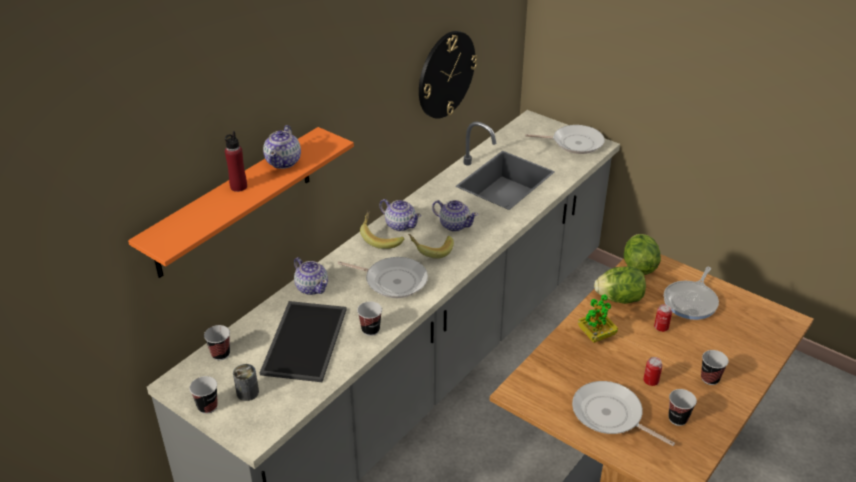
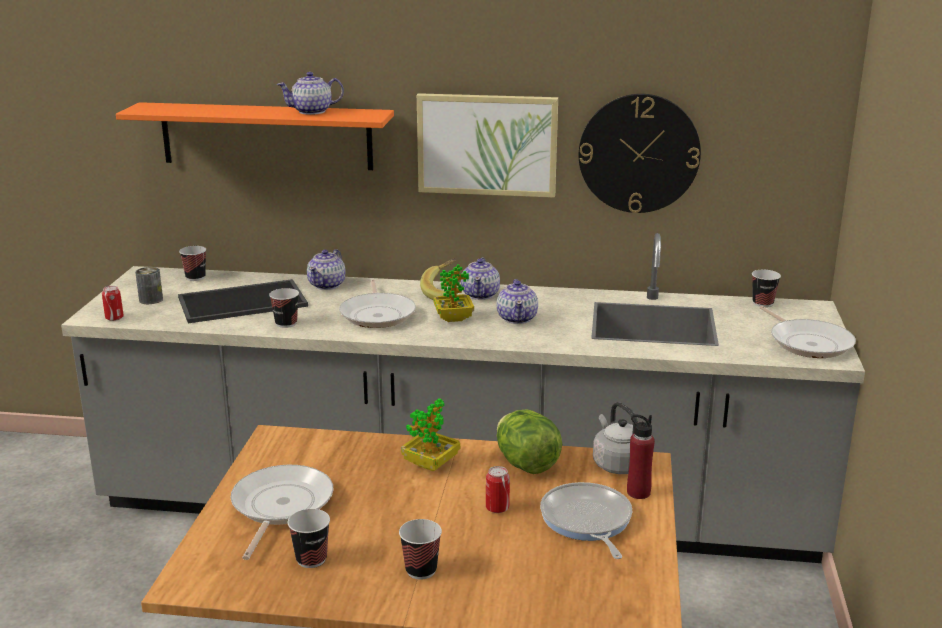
camera: 60 degrees right, 15 degrees down
(207, 406) = (122, 291): cup -> cup (762, 303)
(238, 187) = (252, 109): red bottle -> red bottle (638, 492)
(372, 117) = (487, 144): none -> picture
(431, 250) = (453, 318): banana -> potted plant
(639, 266) = (617, 464): lettuce -> grey kettle
(650, 381) = (373, 522): can -> can (114, 318)
(691, 301) = (586, 521): frying pan -> frying pan turned 75 degrees clockwise

